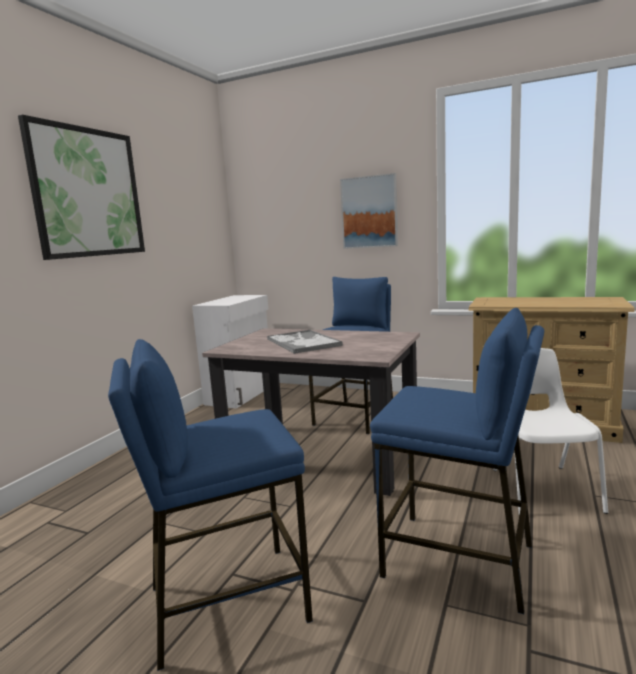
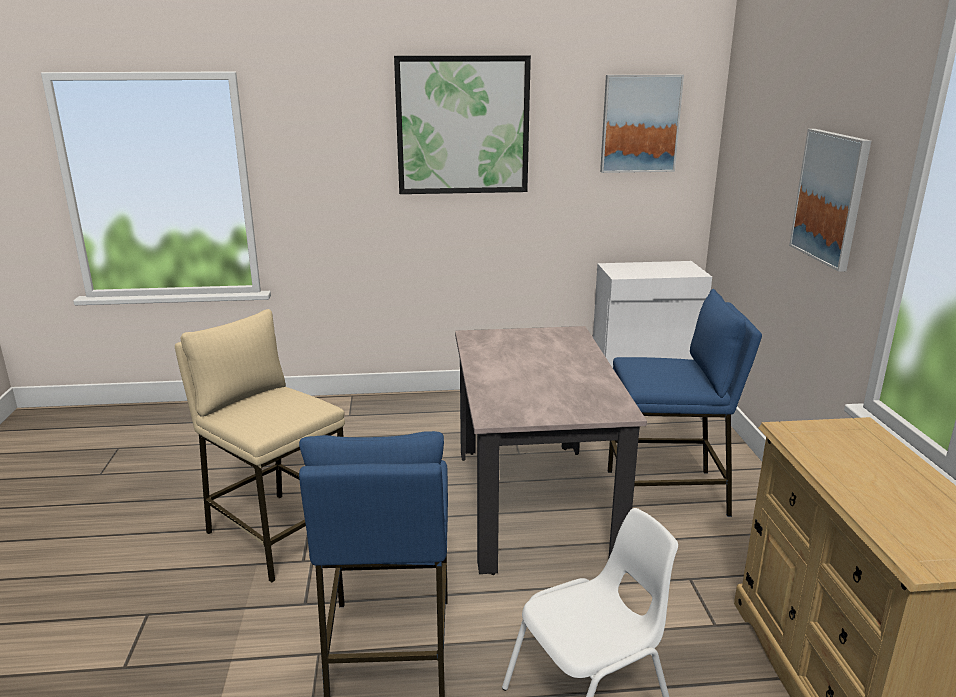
camera: 60 degrees right, 10 degrees up
(194, 199) = (640, 124): none -> picture
(226, 602) = (277, 534): blue stool -> beige stool
(302, 342) = (529, 364): tray -> none

